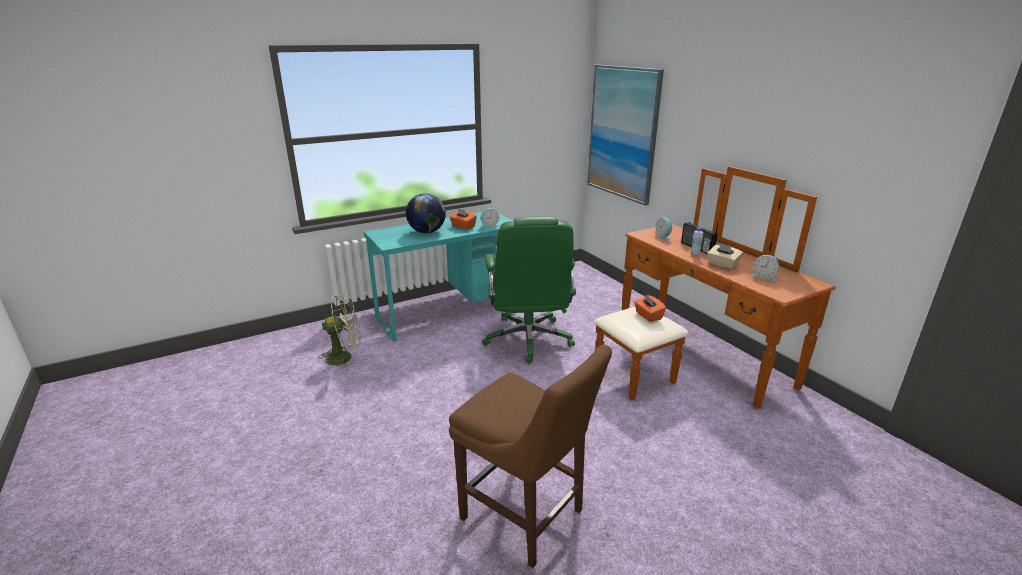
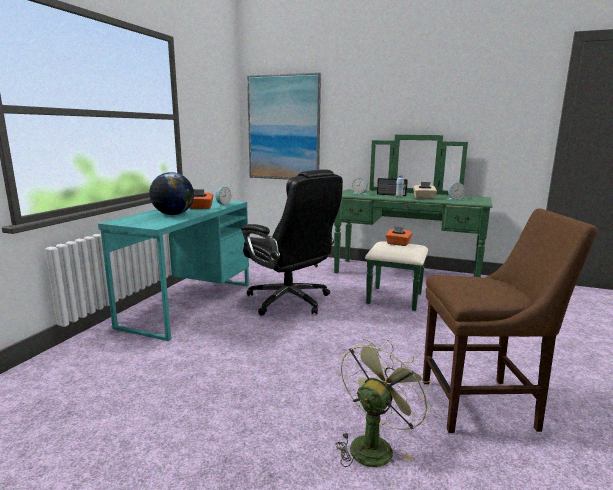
camera: 40 degrees left, 10 degrees down
(345, 357) = (131, 371): green fan -> green fan (374, 445)
(528, 339) = (290, 301): green office chair -> black office chair
(687, 357) = (404, 279): brown dresser -> green dresser

